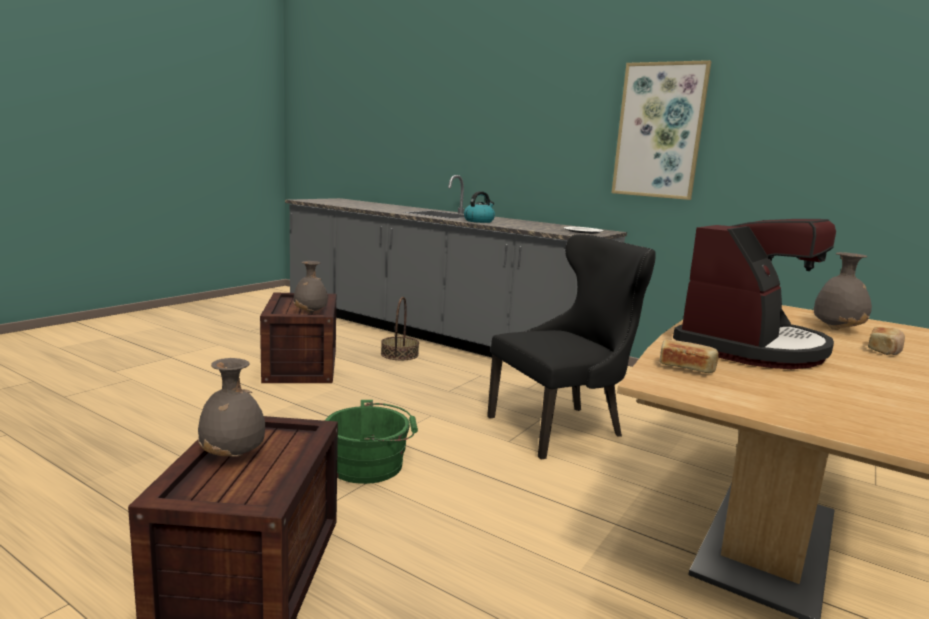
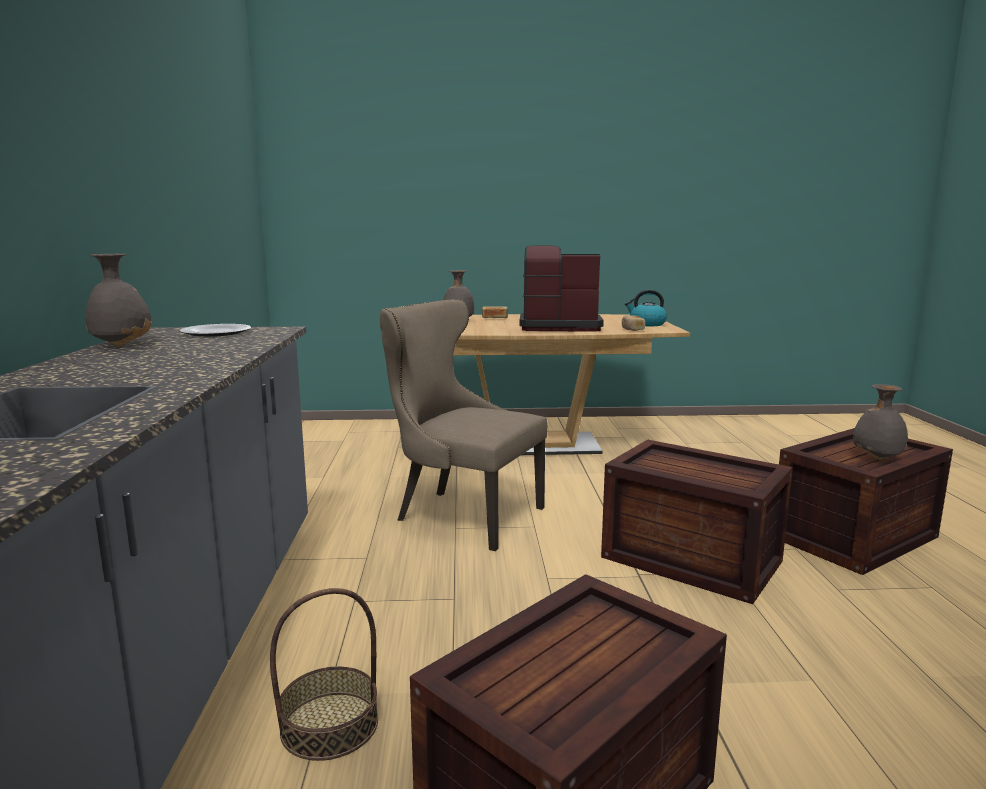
camera: 125 degrees left, 0 degrees up
(311, 313) = (592, 621): grey vase -> grey vase (122, 345)
(370, 465) = (693, 560): green bucket -> crate
(479, 221) = (180, 370): kettle -> kettle (646, 324)
(561, 428) = (463, 515): black chair -> beige chair
(659, 131) = (136, 158): picture -> none

